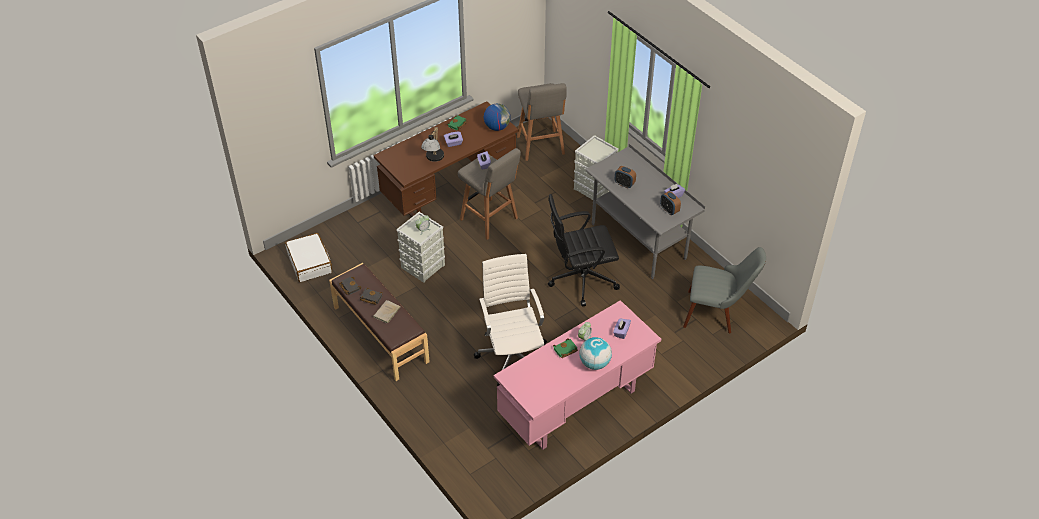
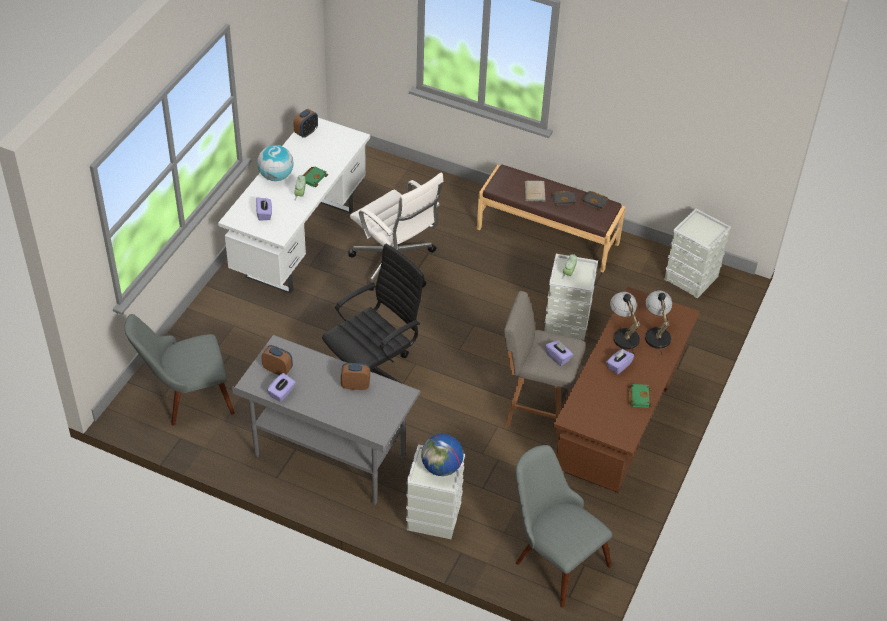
camera: 150 degrees right, 0 degrees up
(310, 263) = (692, 278): white suitcase -> grey storage box
(413, 152) = (656, 333): none -> table lamp
(497, 127) = (583, 414): globe -> globe (441, 467)
(541, 146) = (553, 557): grey stool -> grey chair
(546, 398) = (306, 132): none -> alarm clock
(575, 406) = (300, 242): pink desk -> white desk

